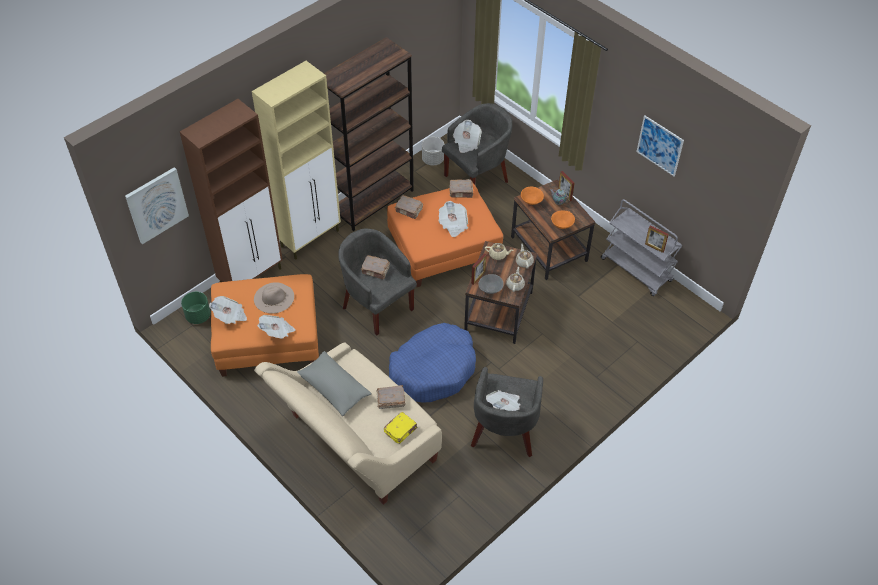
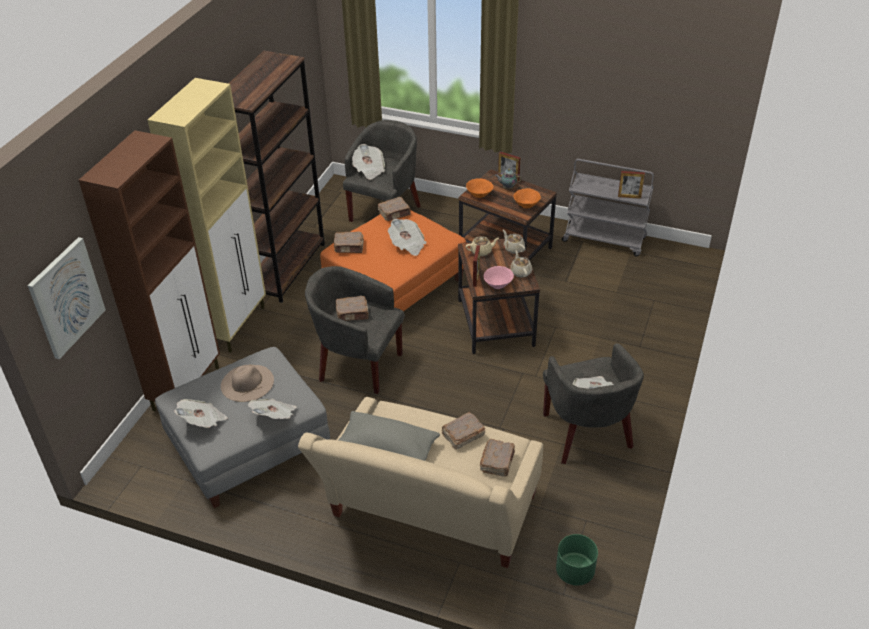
camera: 25 degrees left, 10 degrees down
(198, 316) = (142, 453): green planter -> green planter (574, 572)
(268, 339) = (248, 445): orange ottoman -> grey ottoman
(401, 430) = (497, 462): yellow book -> brown book
(433, 160) = (327, 211): grey planter -> none
(433, 369) = (465, 404): blue dog bed -> none
(490, 289) = (497, 285): grey bowl -> pink bowl
(659, 145) = (607, 78): picture -> none

